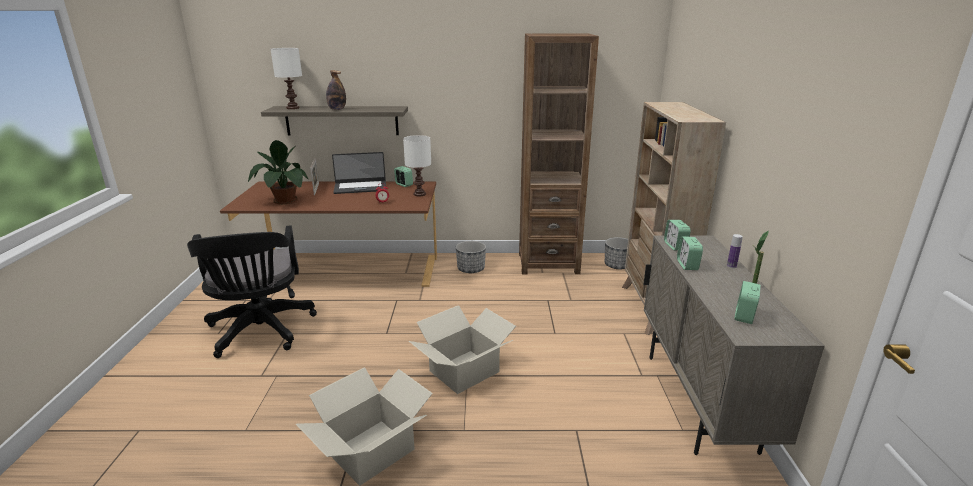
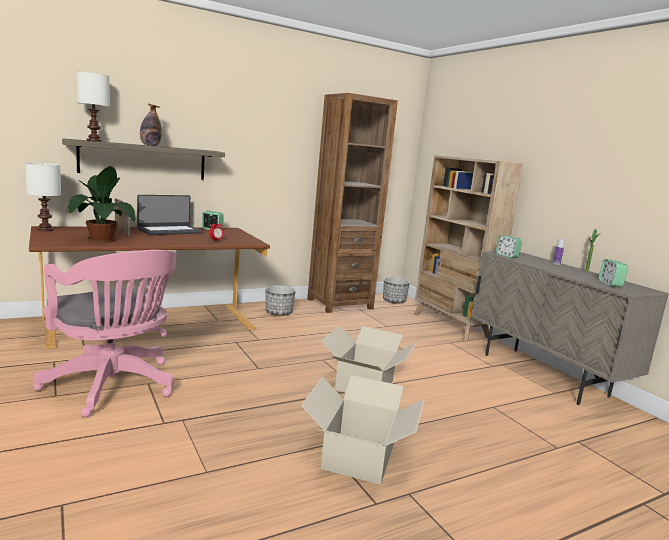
camera: 30 degrees left, 10 degrees down
(260, 332) = (113, 387): black office chair -> pink office chair
(419, 194) = (240, 235): white table lamp -> white table lamp (44, 229)
(687, 265) = (533, 264): alarm clock -> none

